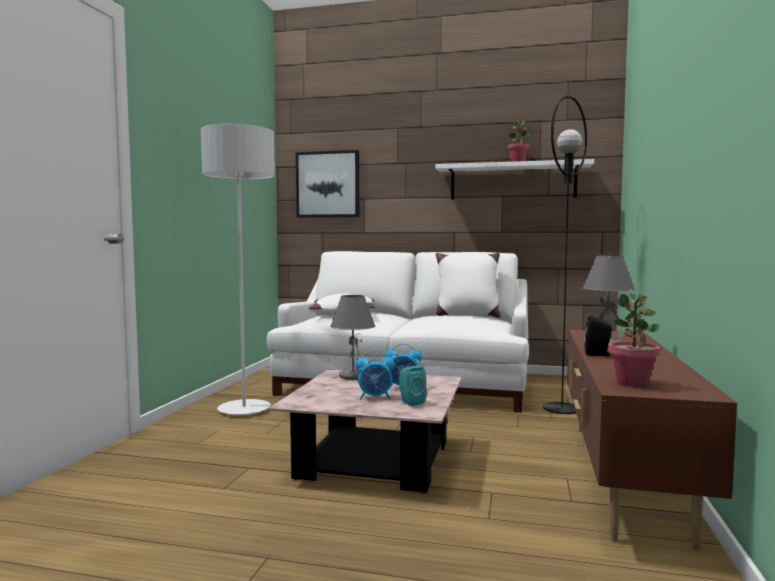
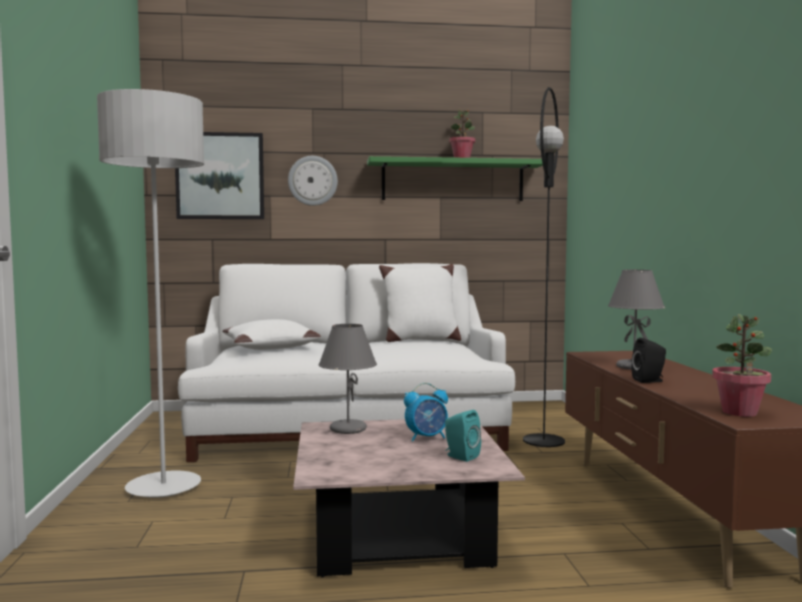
camera: 20 degrees left, 0 degrees up
(375, 397) = (411, 455): alarm clock -> none
(396, 185) = (312, 180): none -> wall clock
(512, 182) = (453, 181): white shelf -> green shelf

